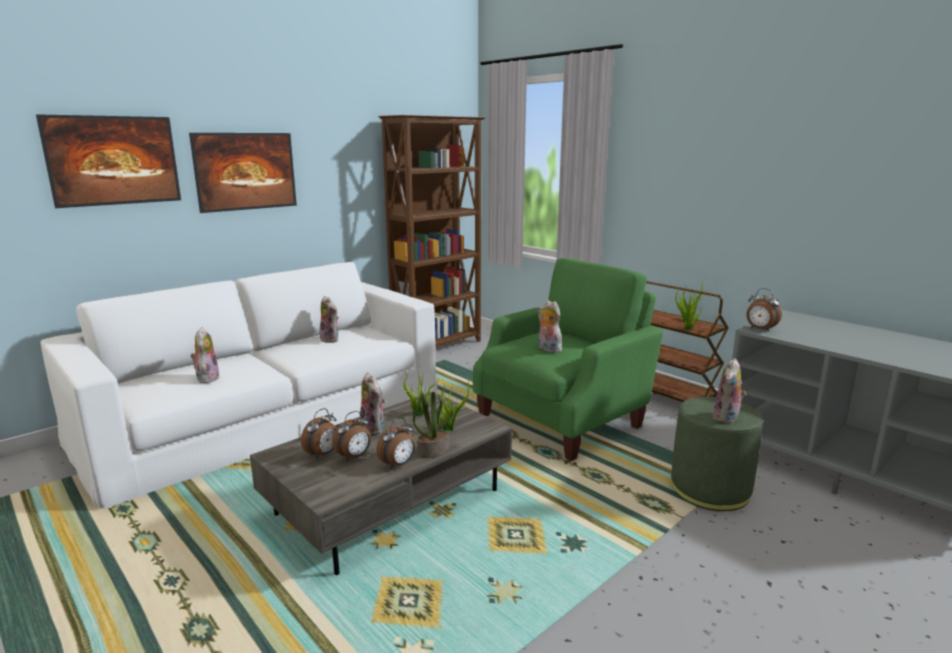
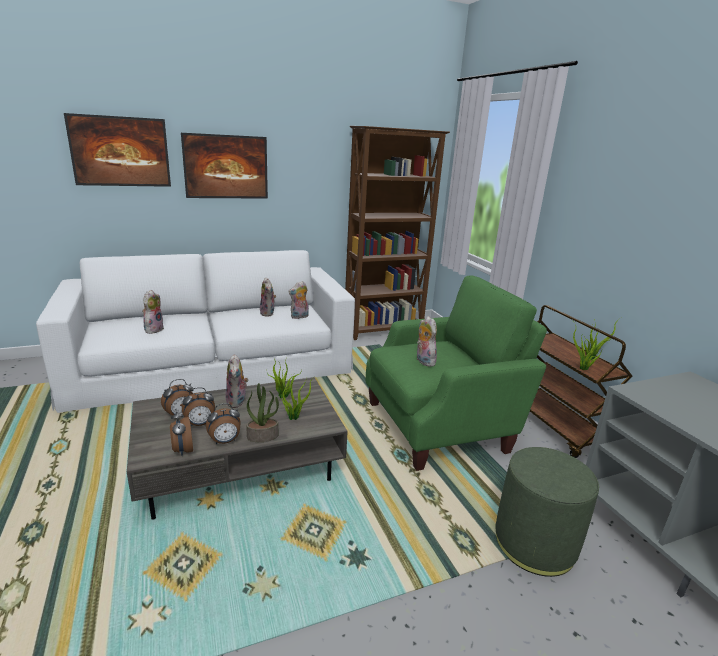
camera: 20 degrees right, 5 degrees up
(727, 418) = (553, 482): plush toy -> plush toy (299, 317)
(760, 329) = (638, 392): alarm clock -> alarm clock (182, 450)

